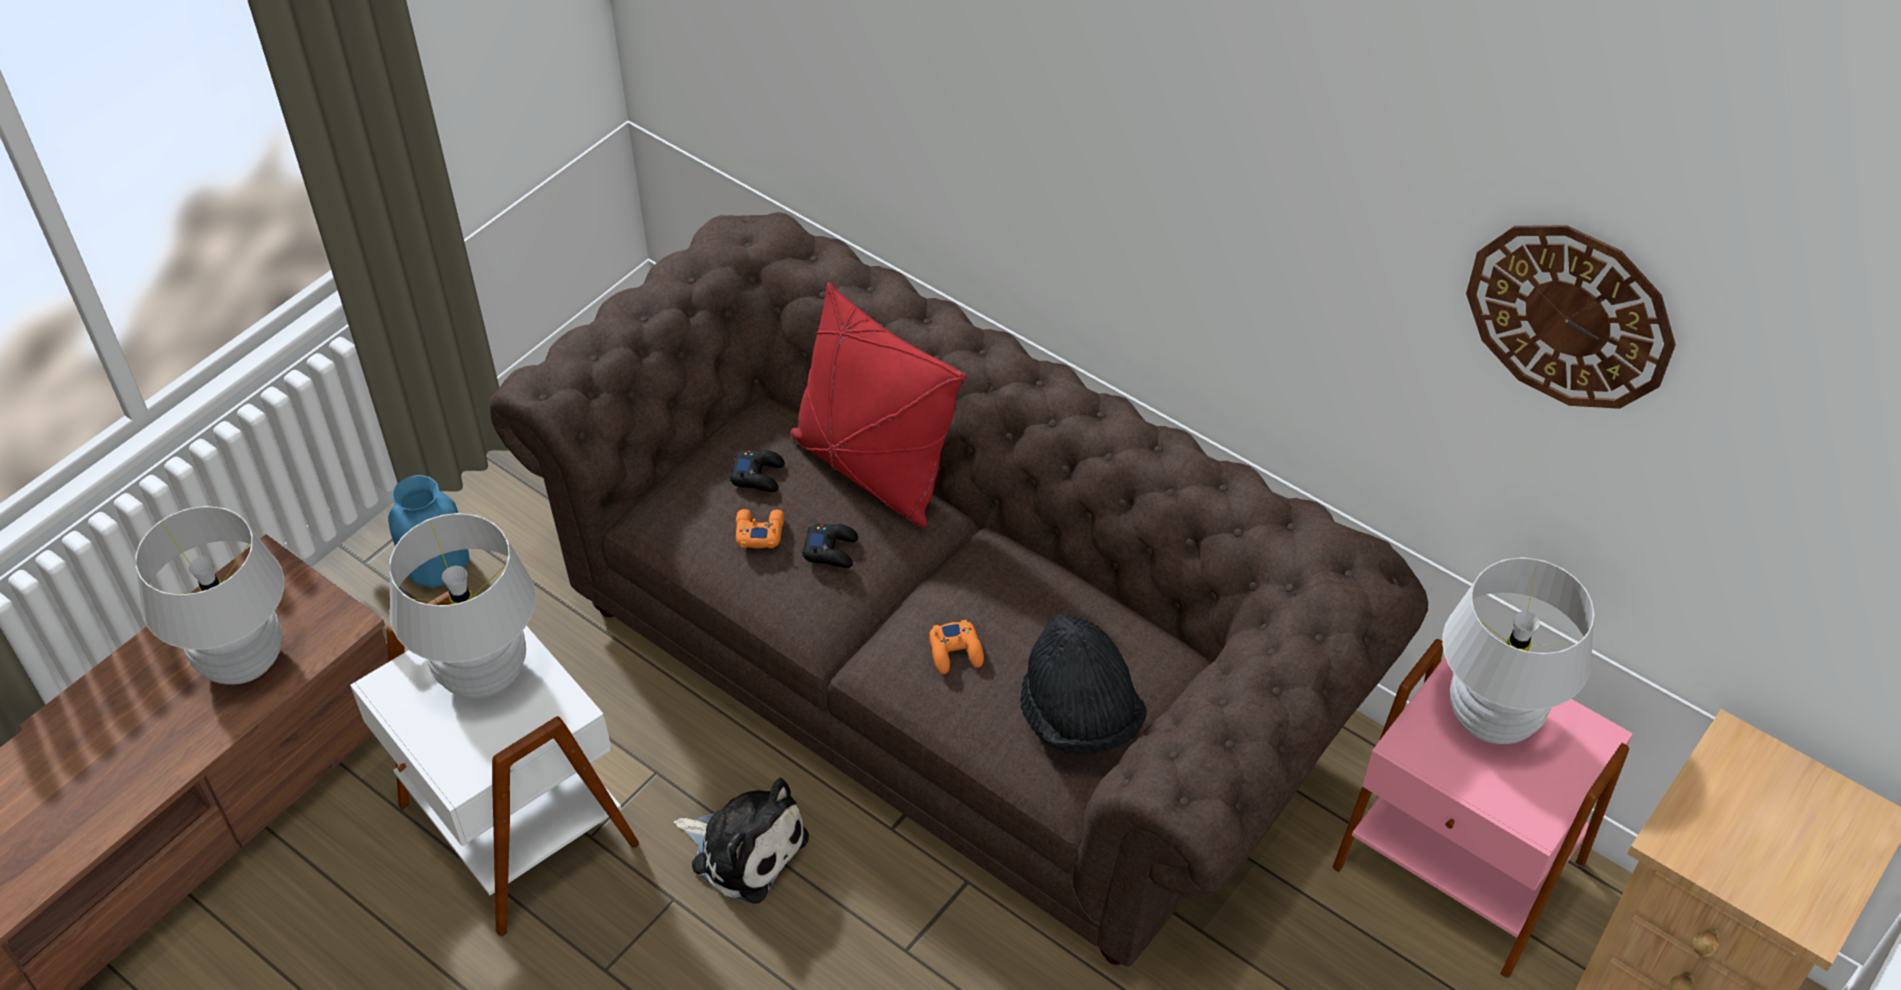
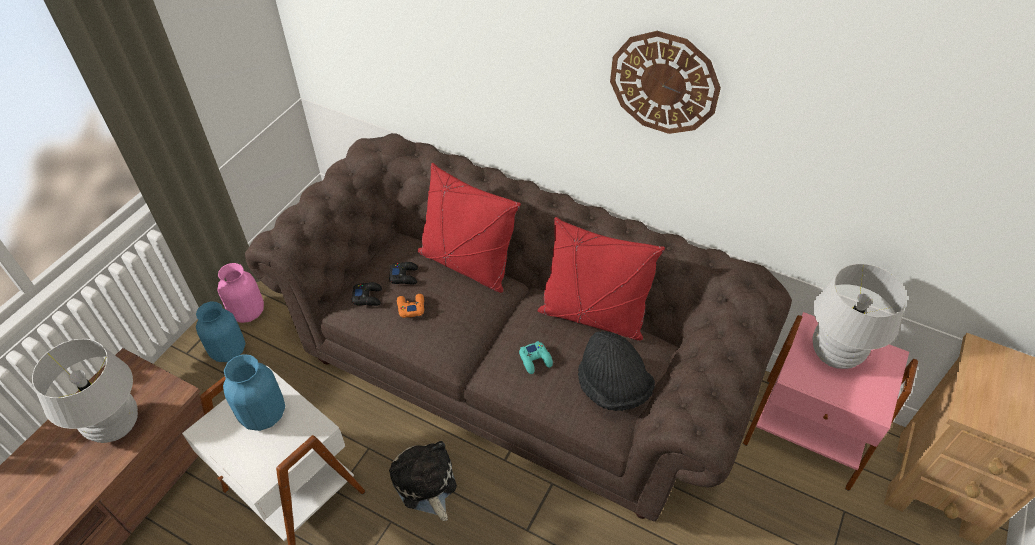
camera: 10 degrees left, 0 degrees up
(481, 503) = (247, 312): none -> pink vase
(483, 673) = (263, 413): white table lamp -> blue vase
(744, 848) = (425, 484): plush toy -> plush toy turned 135 degrees counterclockwise
(831, 550) = (453, 312): black game controller -> black game controller (368, 297)
(956, 652) = (535, 360): orange game controller -> turquoise game controller
(1076, 591) = (592, 316): none -> red pillow
(1570, 315) = (893, 116): wall clock -> wall clock (664, 83)

